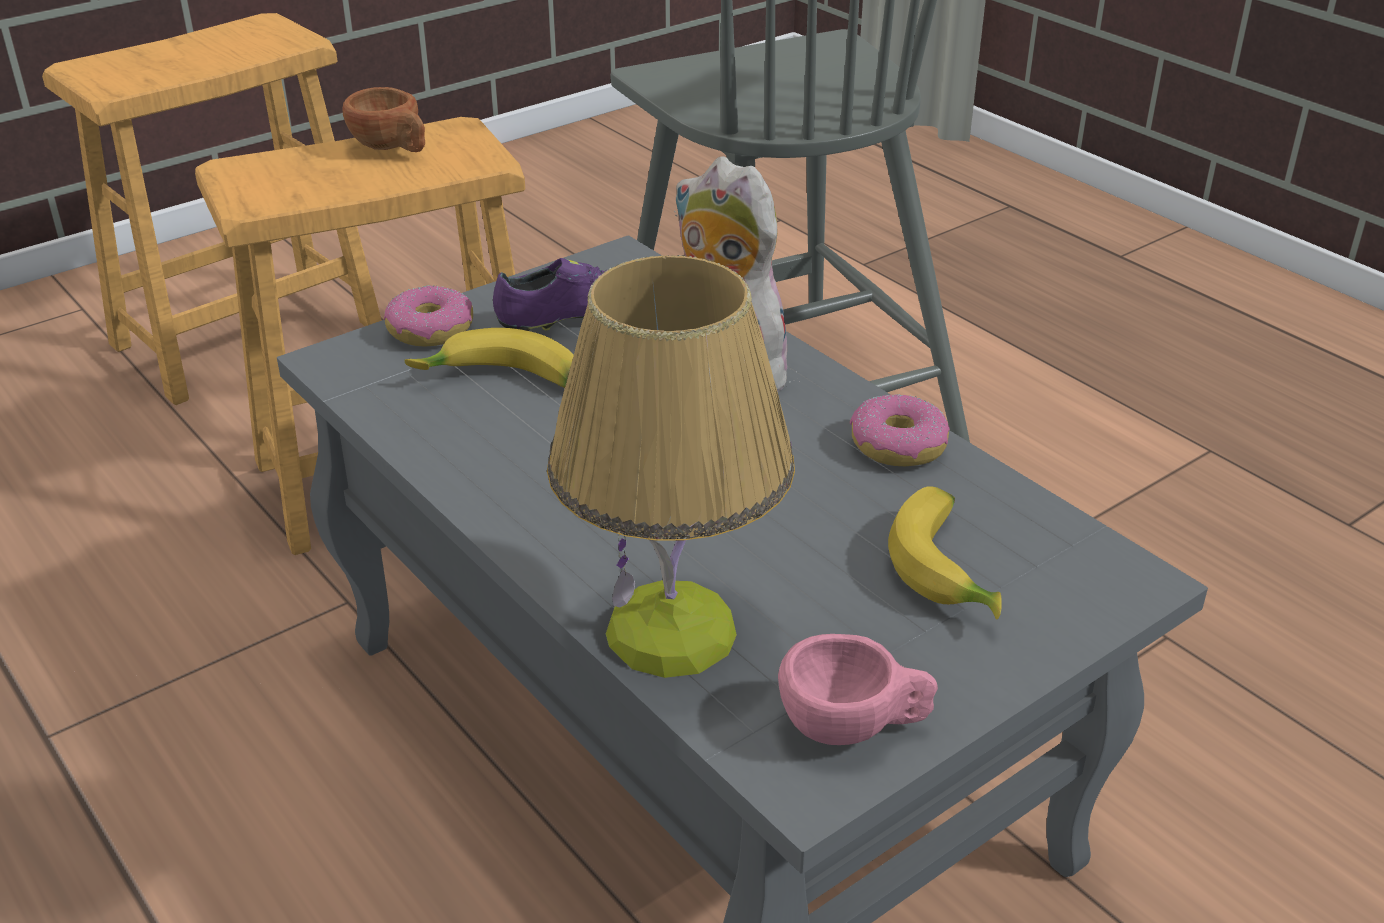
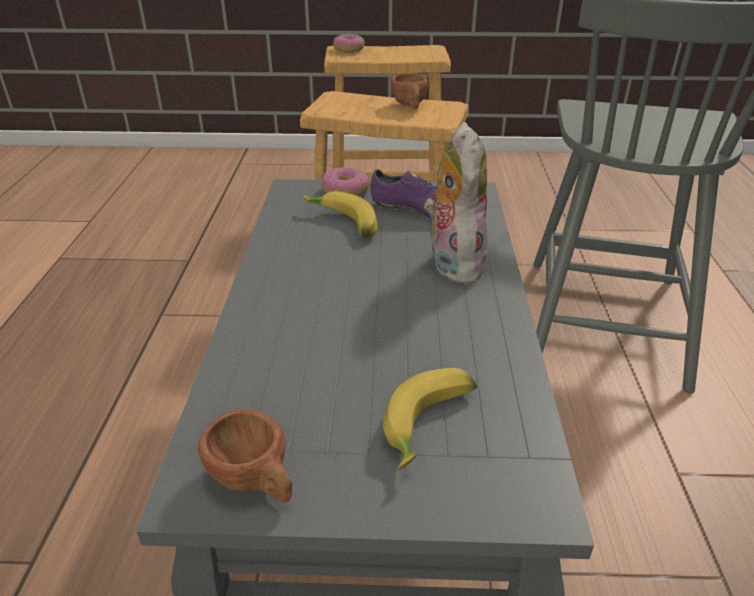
camera: 40 degrees right, 0 degrees up
(672, 631) = (247, 374): table lamp -> none
(854, 726) = (255, 481): pink cup -> brown cup
(897, 446) = (495, 342): donut -> donut (348, 49)

